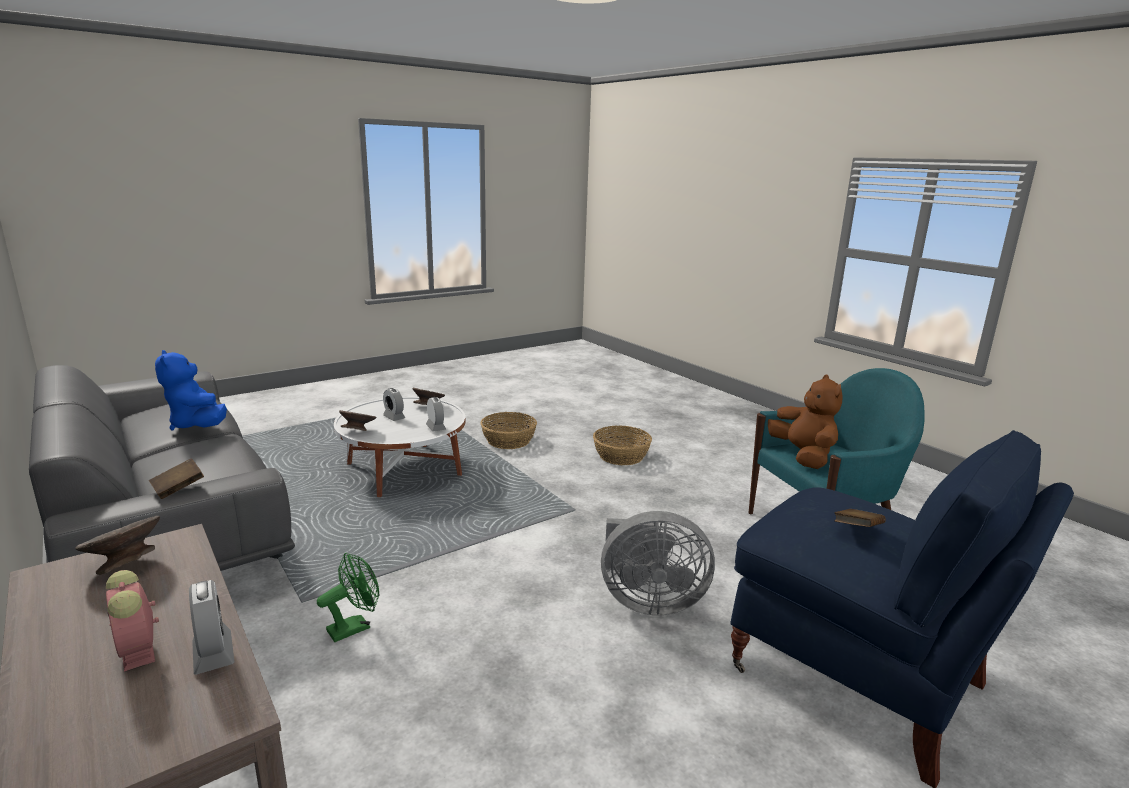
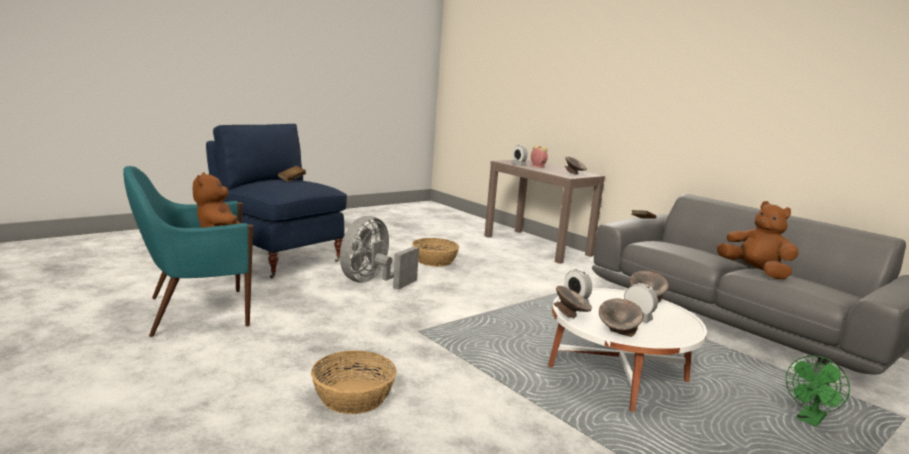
camera: 175 degrees right, 5 degrees down
(198, 425) = (755, 271): blue plush toy -> brown plush toy
(354, 627) = (536, 279): green fan -> green fan (809, 420)
(455, 415) = (570, 316): none -> grey bowl
(509, 440) = (522, 427): basket -> basket (434, 261)
(648, 601) = (373, 282): grey fan -> grey fan turned 60 degrees counterclockwise

